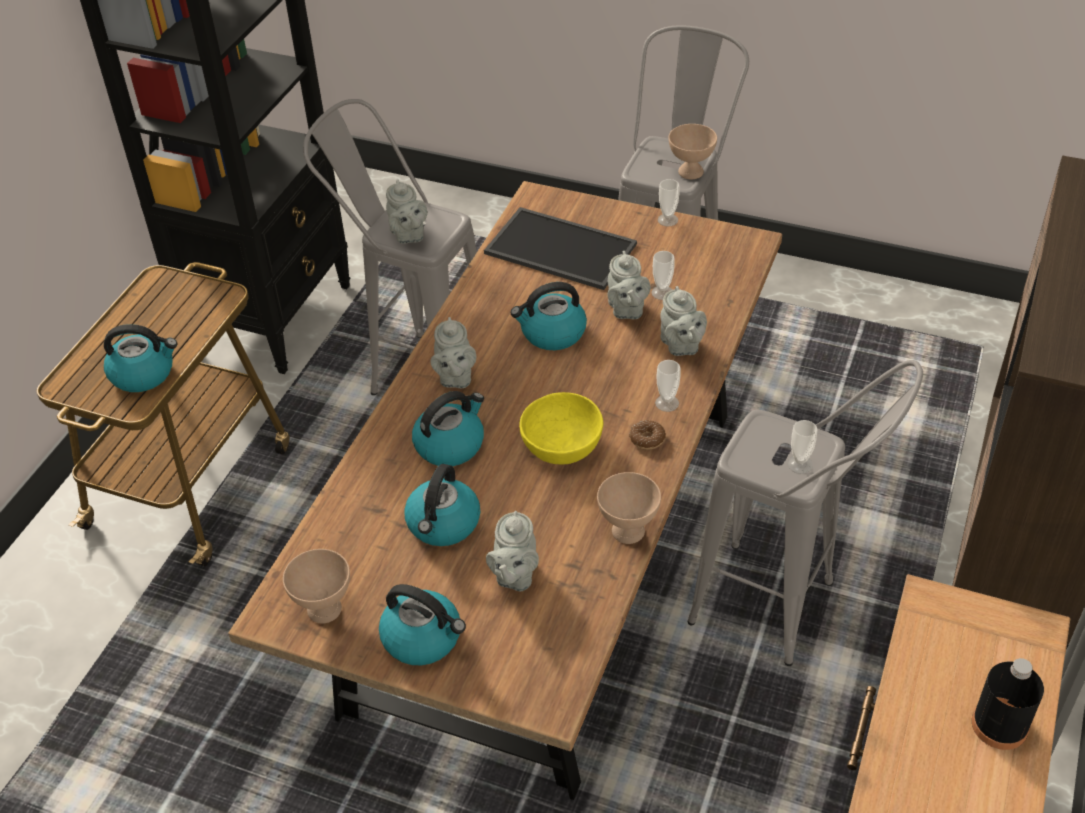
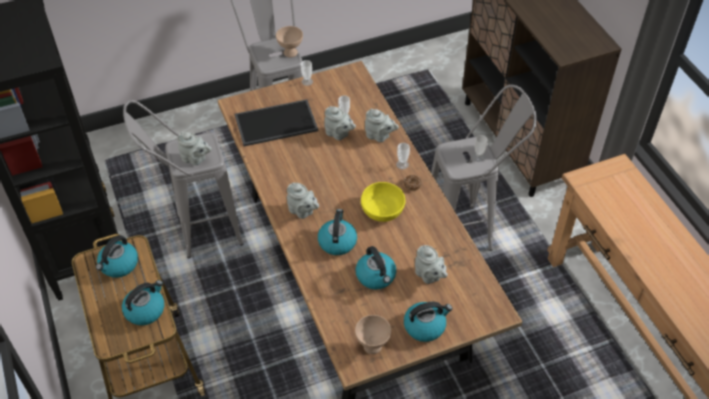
camera: 45 degrees left, 5 degrees up
(552, 333) = (320, 164): kettle -> kettle (119, 265)
(628, 530) = (449, 227): beige bowl -> none
(999, 725) = (644, 207): black bottle -> none

